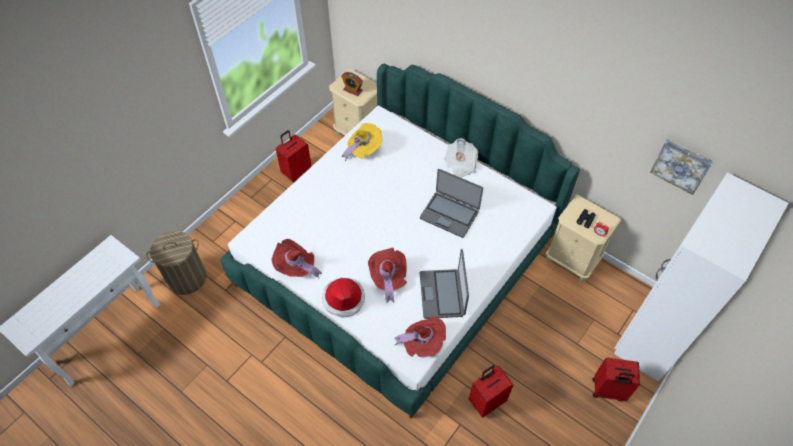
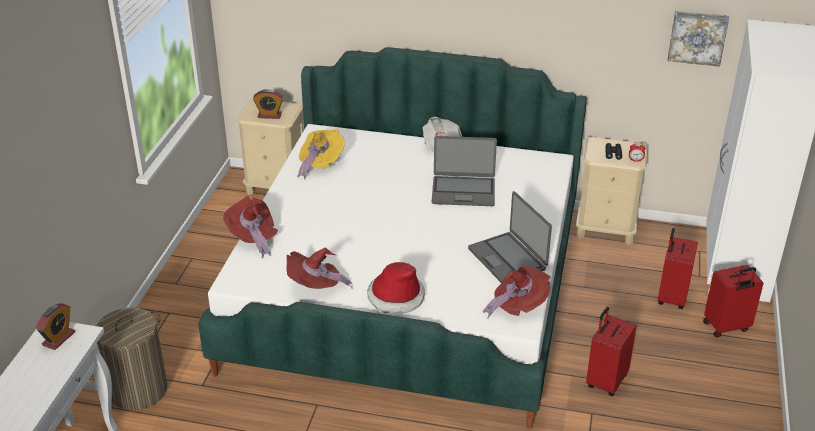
camera: 25 degrees left, 20 degrees down
(109, 256) = (58, 338): none -> alarm clock
(296, 172) = (221, 243): red suitcase -> red suitcase (671, 297)
(388, 279) = (435, 264): red hat -> red hat (253, 239)

